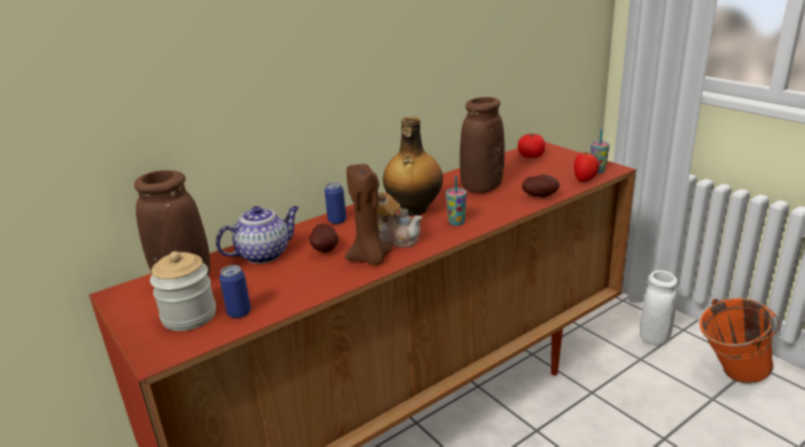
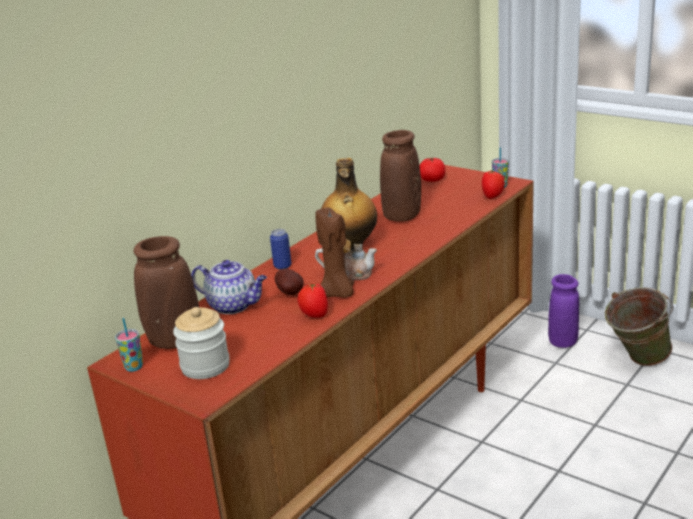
camera: 15 degrees left, 0 degrees up
(239, 312) = (250, 355): can -> none
(264, 254) = (234, 305): teapot -> teapot turned 75 degrees clockwise
(332, 279) = (314, 316): none -> tomato
(456, 222) = (397, 251): cup -> cup (134, 367)
(540, 196) = (460, 217): potato -> none
(654, 338) = (563, 341): white vase -> purple vase
(729, 374) = (636, 361): orange bucket -> green bucket

